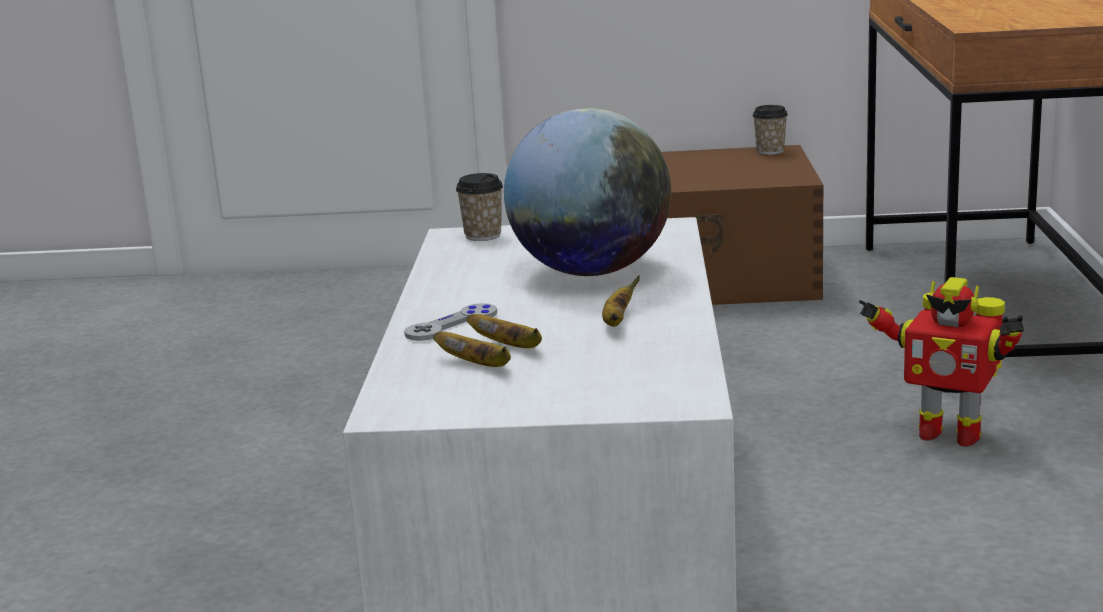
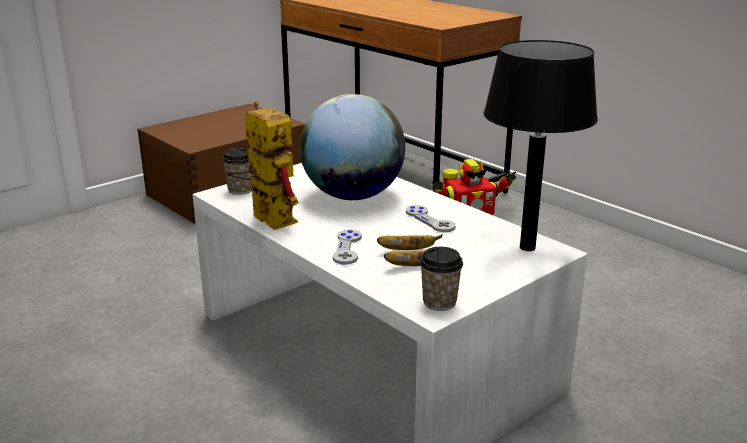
camera: 45 degrees left, 5 degrees up
(442, 271) = (265, 217): none -> toy robot
(617, 322) = (429, 220): banana -> grey game controller
(664, 387) = (528, 247): none -> black table lamp
(770, 151) = (242, 109): cup -> cup (439, 302)

